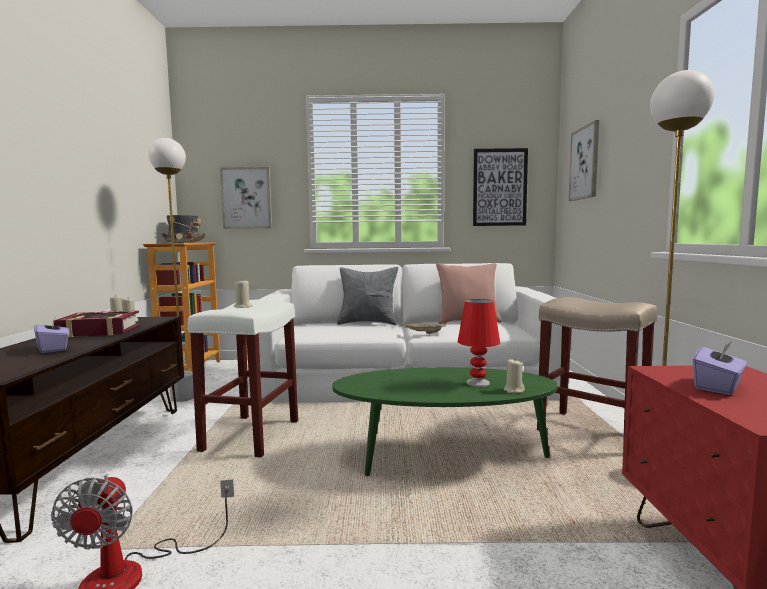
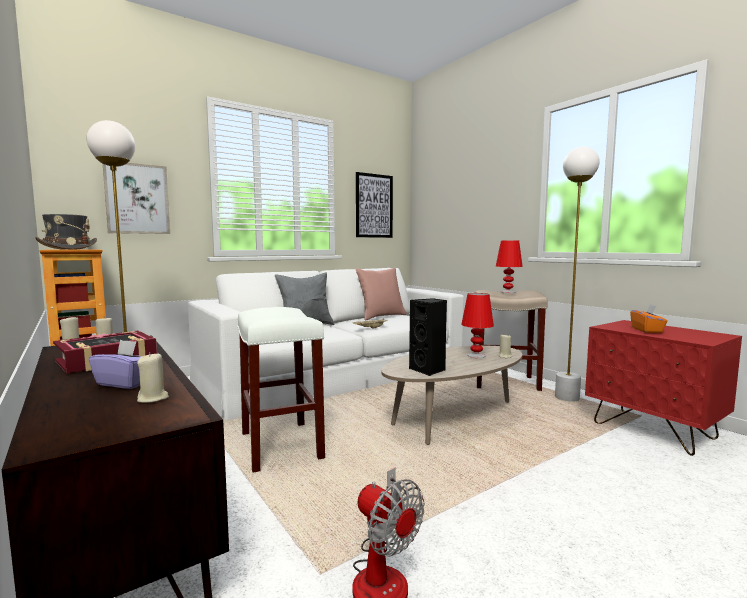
camera: 35 degrees left, 0 degrees up
(243, 307) = (280, 314): beige candle -> beige candle (153, 398)
(382, 388) = (428, 370): none -> black speaker
(443, 458) = (454, 419): green coffee table -> beige coffee table
(585, 163) = (446, 193): picture -> none
(594, 302) = (507, 292): none -> red table lamp
(718, 387) = (647, 330): purple tissue box -> orange tissue box

